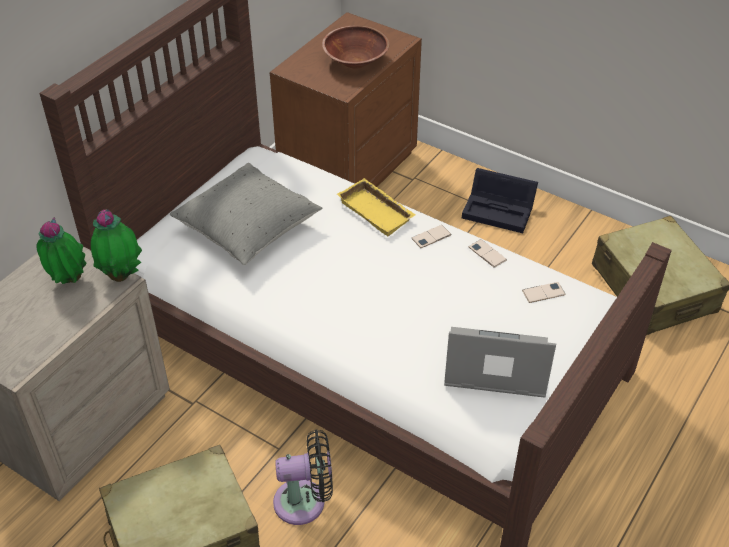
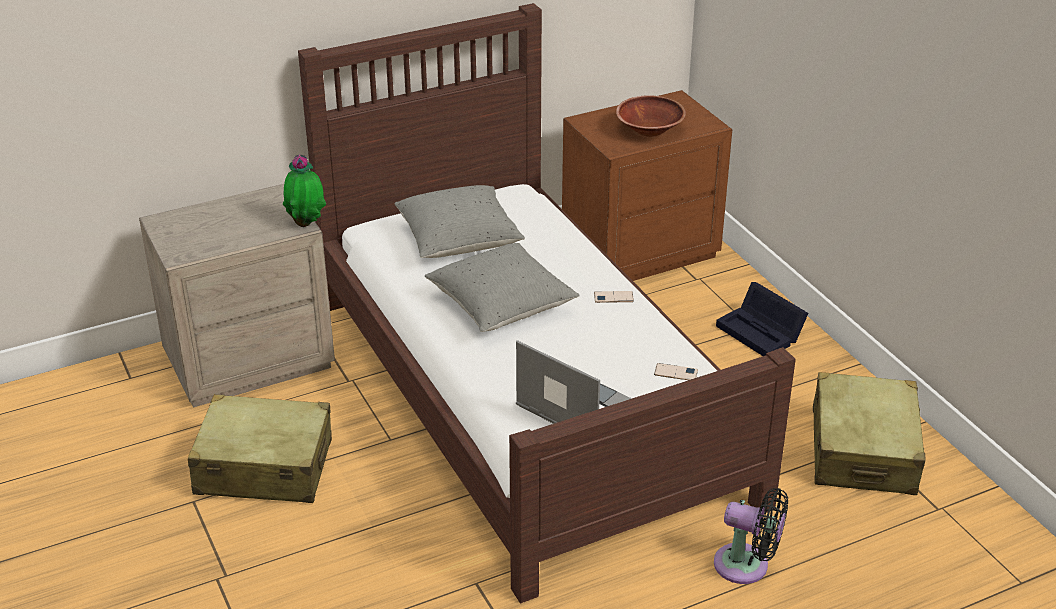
camera: 30 degrees right, 10 degrees down
(68, 281) = (264, 215): potted plant -> none
(305, 501) = (379, 485): black fan -> black fan (747, 566)
(344, 285) = (501, 306): none -> grey pillow
(378, 211) = (584, 263): yellow tray -> none
(487, 253) = (653, 326): phone -> none

